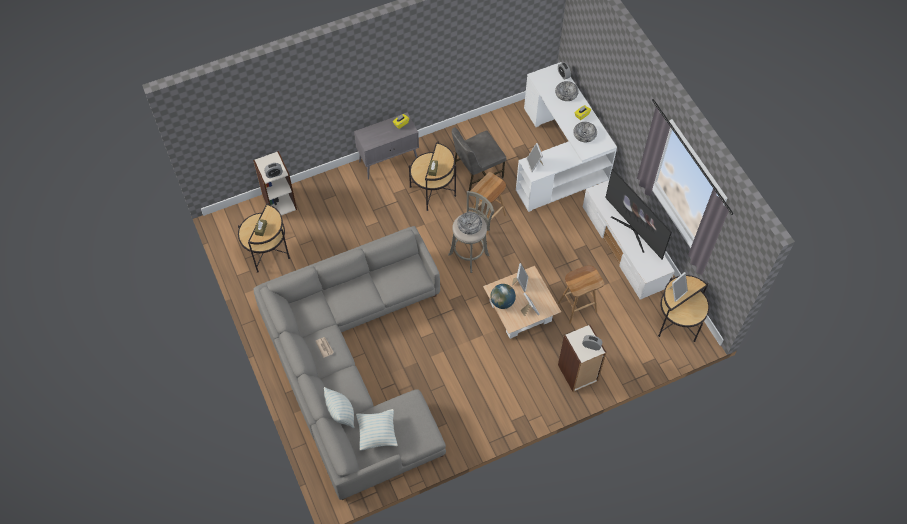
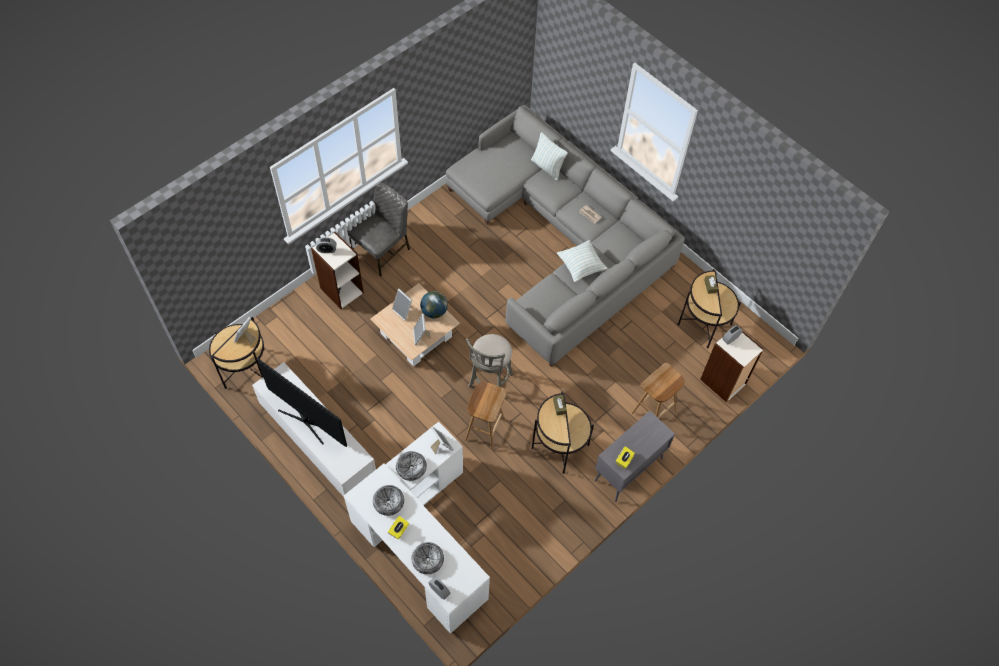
camera: 160 degrees right, 0 degrees up
(377, 433) = (508, 159): pillow -> pillow (581, 267)
(469, 225) = (492, 349): bowl -> bowl (411, 467)
(476, 172) = (517, 486): grey chair -> grey chair (382, 251)
(577, 307) = (356, 356): brown stool -> brown stool (653, 413)

